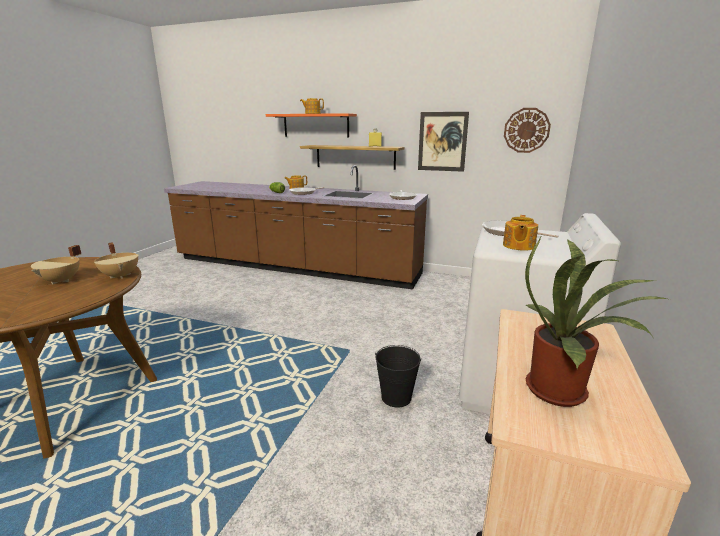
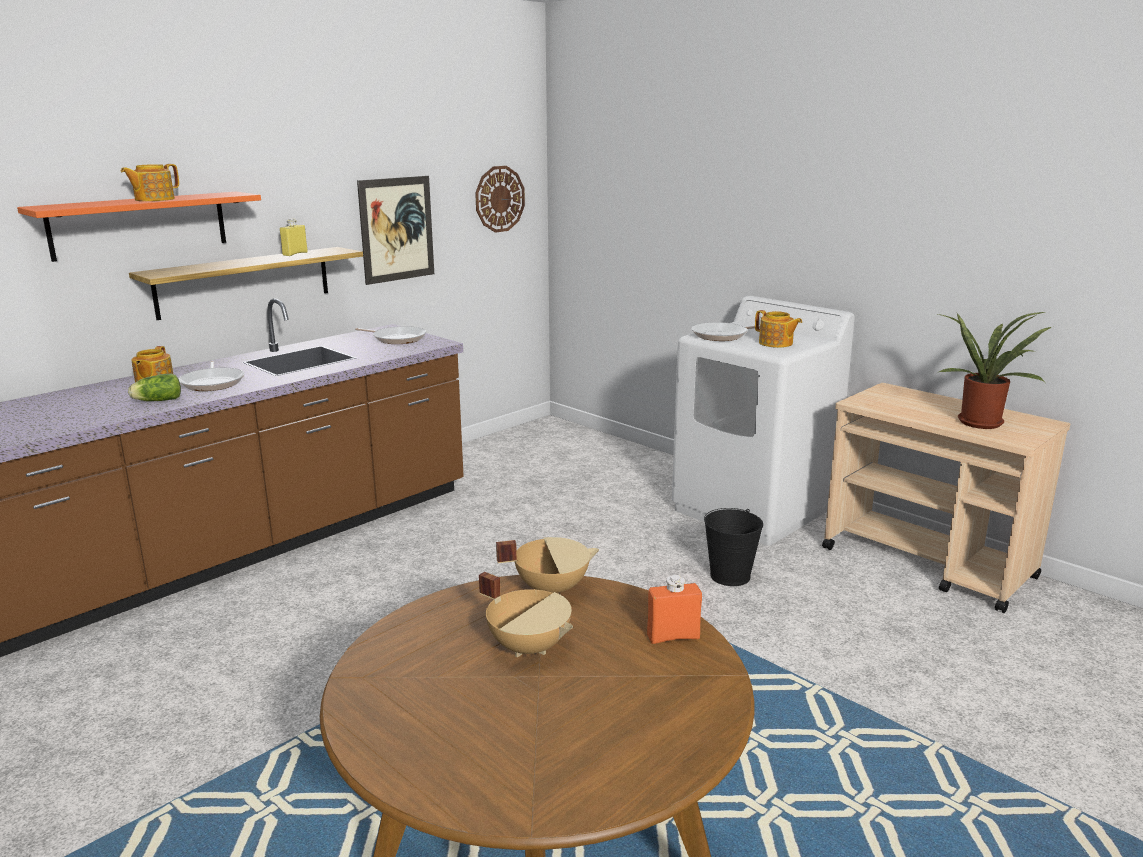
camera: 65 degrees left, 0 degrees up
(55, 305) = (673, 637): none -> orange bottle

